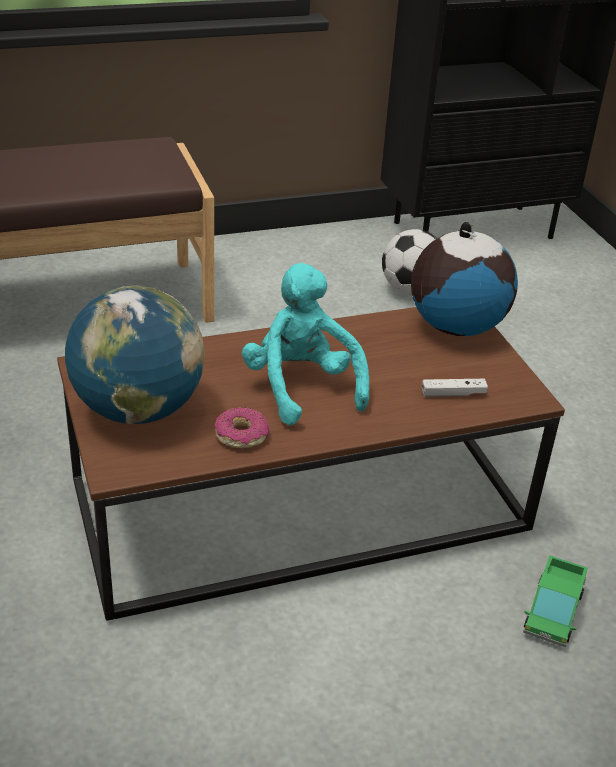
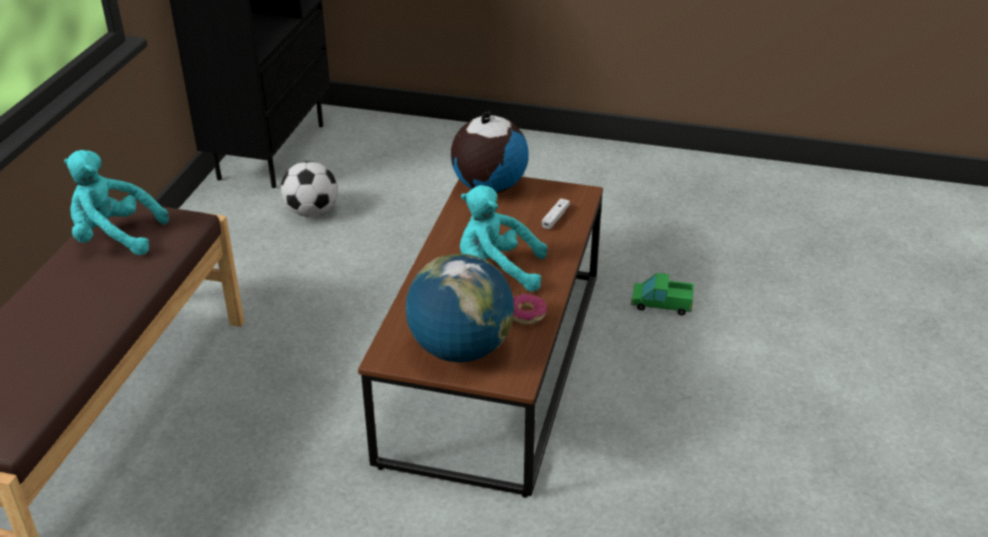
camera: 55 degrees left, 0 degrees up
(115, 157) = (115, 237): none -> turquoise plush toy
(553, 612) = (661, 304): toy truck -> toy truck turned 135 degrees clockwise

